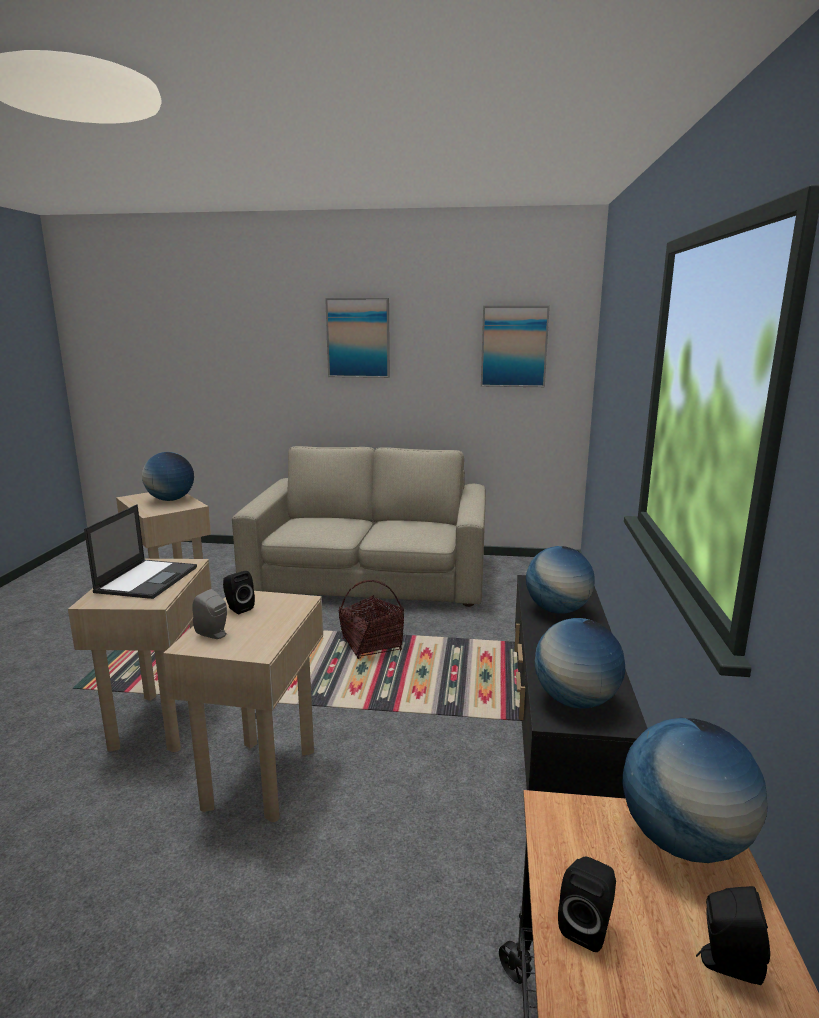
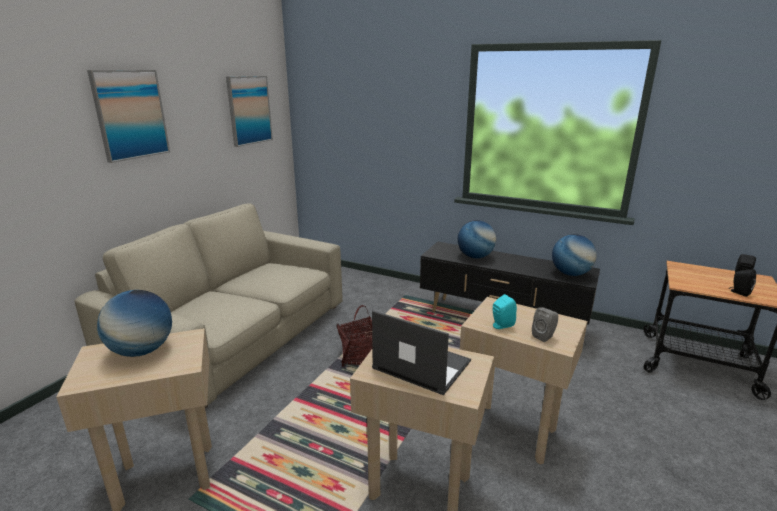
camera: 70 degrees left, 5 degrees up
(238, 608) = (501, 325): black speaker -> turquoise speaker
(683, 841) = (688, 270): globe -> none

